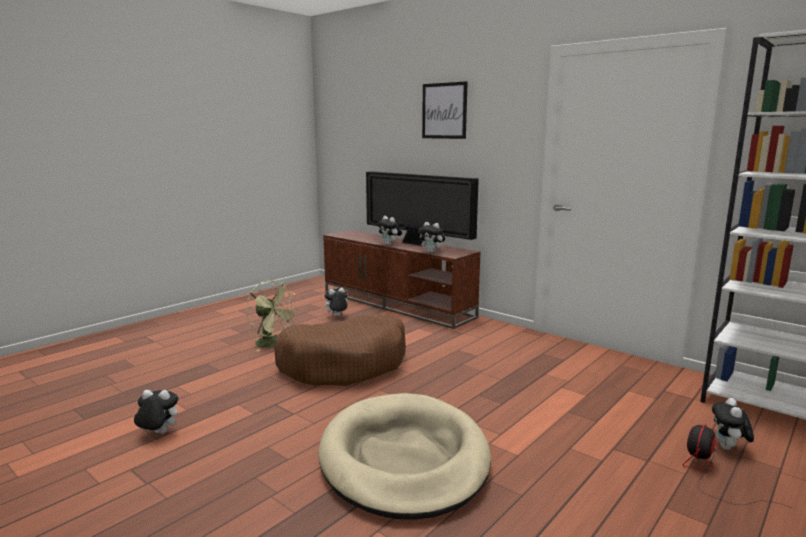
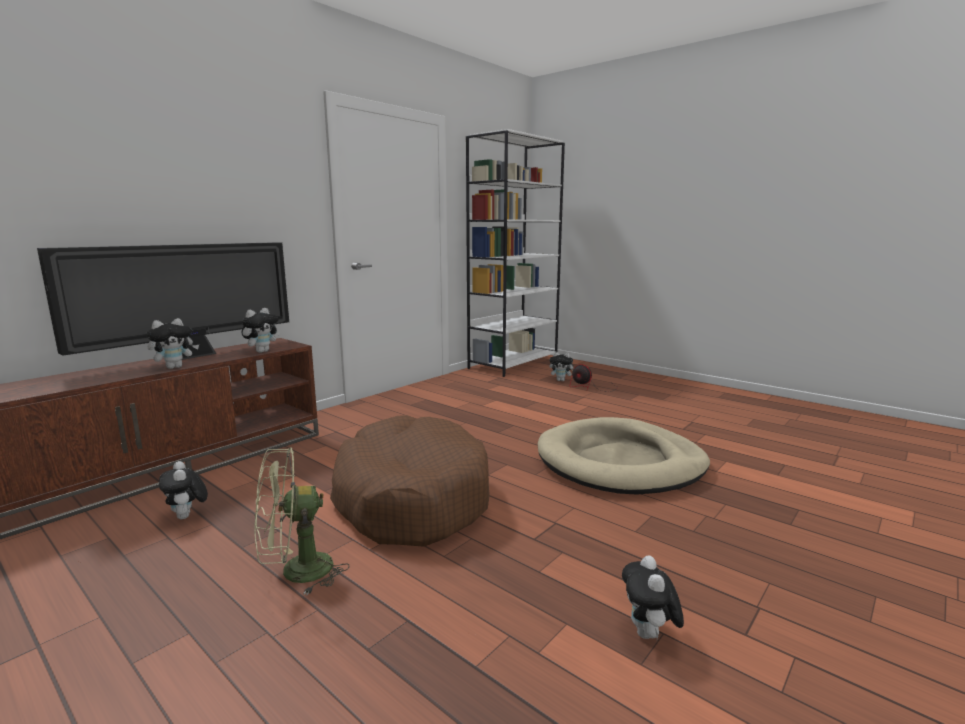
camera: 90 degrees left, 0 degrees up
(272, 344) = (296, 573): green fan -> green fan turned 150 degrees counterclockwise
(444, 111) = (181, 144): picture -> none

